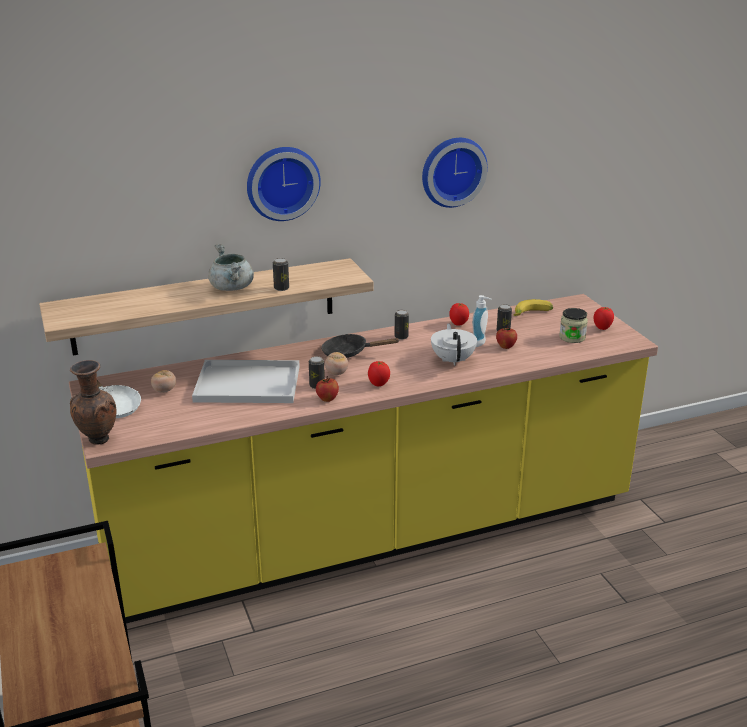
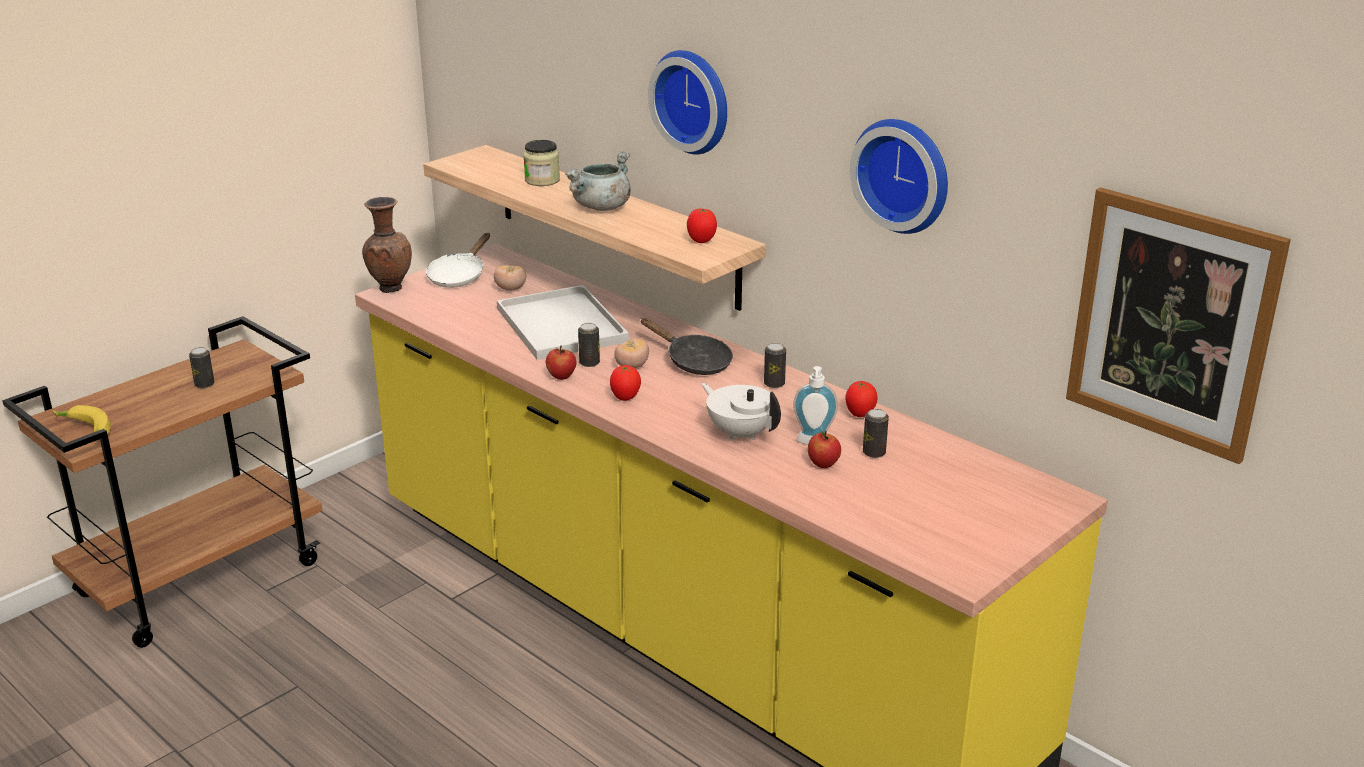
camera: 65 degrees right, 0 degrees up
(281, 288) = (626, 229): can -> can (204, 384)
(349, 353) = (693, 362): black frying pan -> black frying pan turned 150 degrees clockwise
(453, 360) = (740, 433): white teapot -> white teapot turned 105 degrees counterclockwise
(532, 314) = (961, 466): banana -> banana (84, 431)
(572, 337) = (915, 514): jar -> jar (542, 180)
(602, 328) = (982, 536): tomato -> tomato (701, 241)
(603, 189) = (1171, 323): none -> picture

